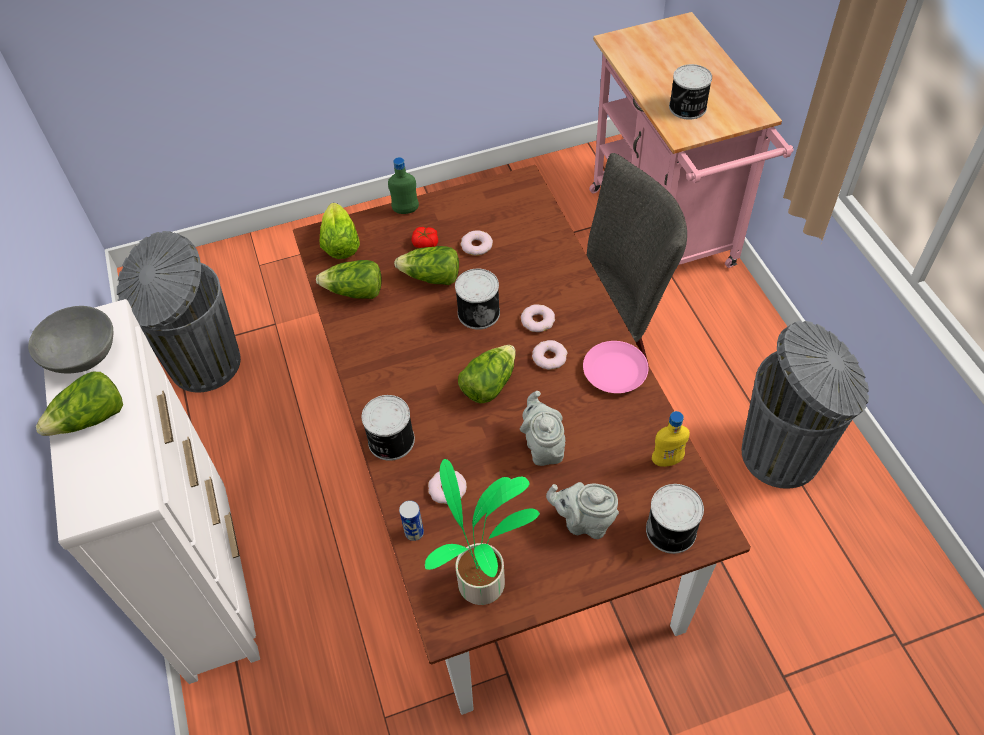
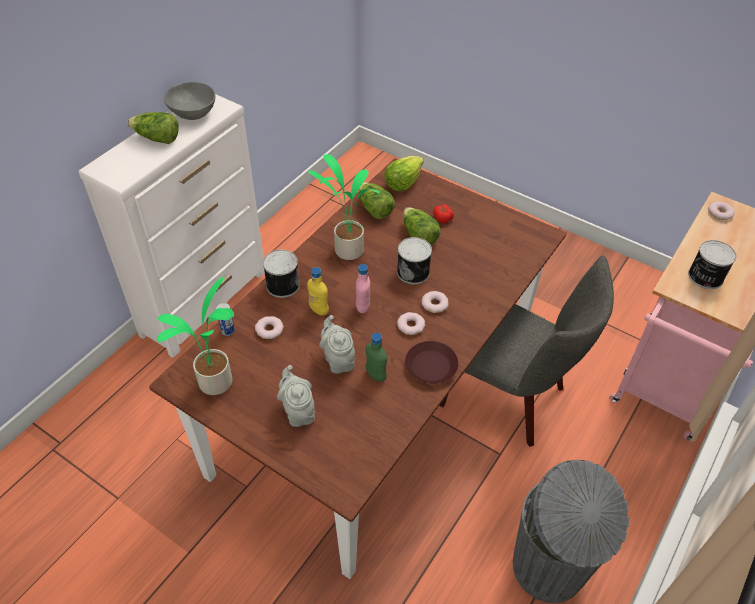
camera: 50 degrees right, 5 degrees down
(203, 365) = (331, 214): grey trash can -> none
(394, 352) = (347, 250): none -> potted plant
(406, 210) = (459, 195): green bottle -> green bottle (375, 375)
(476, 246) = (465, 242): donut -> donut (720, 213)
(488, 384) = (362, 307): lettuce -> pink bottle
(543, 447) = (338, 359): grey teapot -> grey teapot turned 60 degrees counterclockwise
(614, 371) = (431, 365): pink plate -> brown plate
(667, 460) = (383, 432): yellow bottle -> yellow bottle (319, 310)
(672, 531) = (328, 464): can -> none

